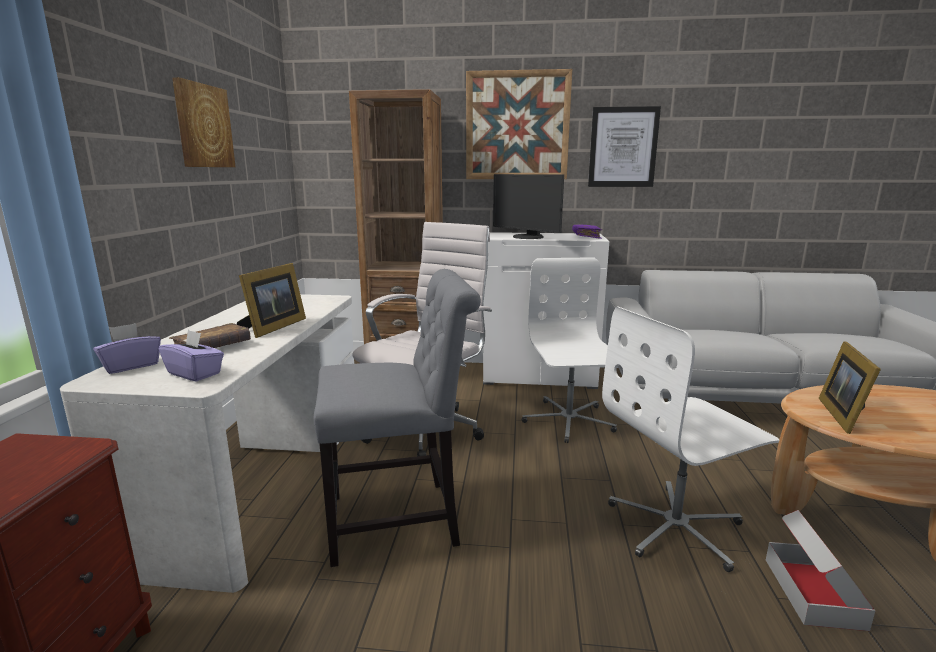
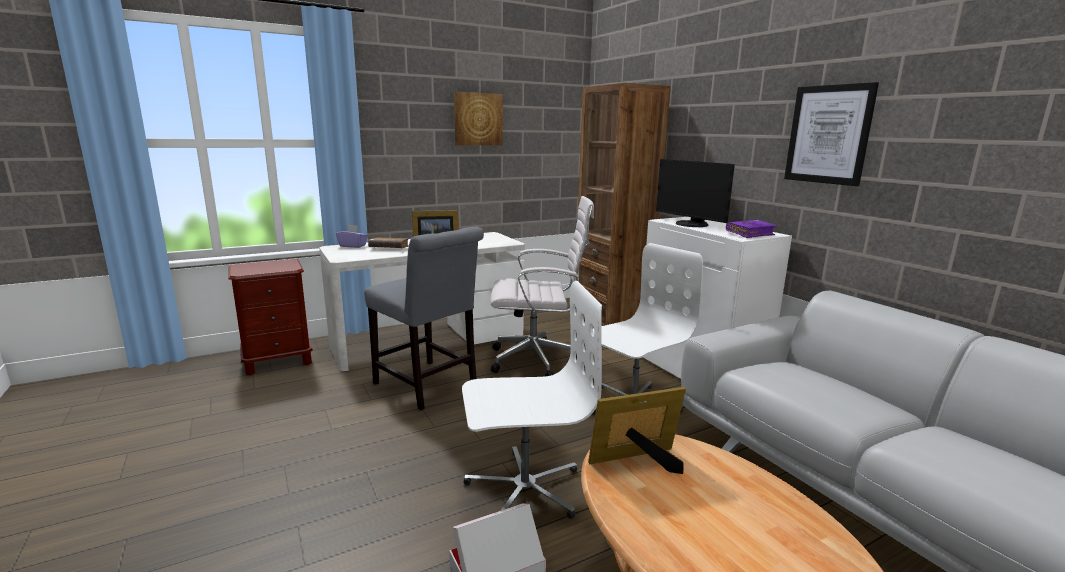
camera: 55 degrees right, 0 degrees up
(195, 373) = (354, 254): purple tissue box -> none
(517, 126) = (728, 110): picture -> none
(527, 237) = (690, 224): monitor -> monitor turned 45 degrees counterclockwise
(676, 527) = (524, 488): white office chair -> white office chair turned 135 degrees clockwise

